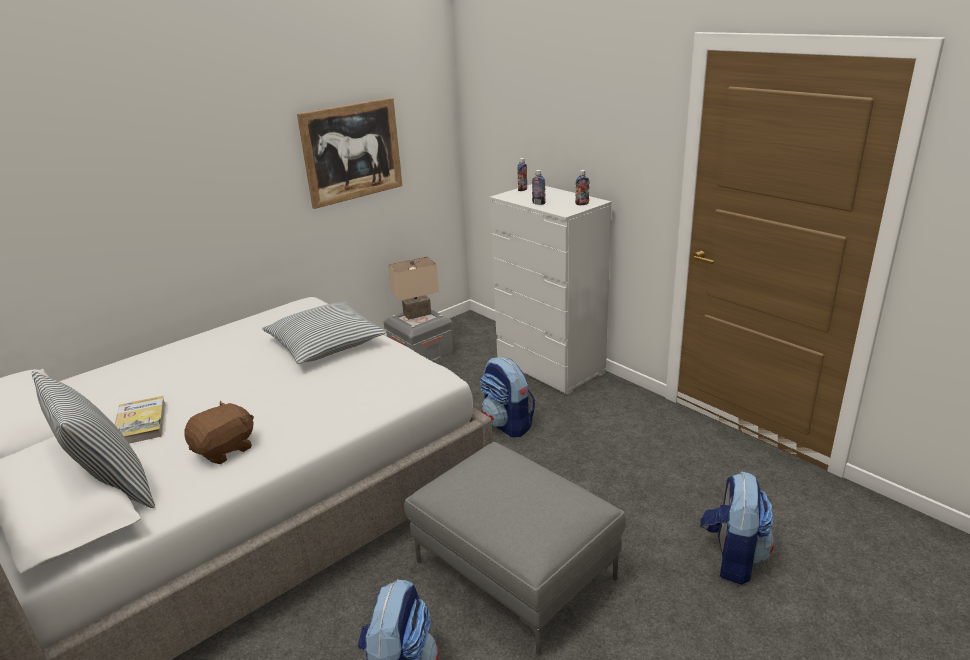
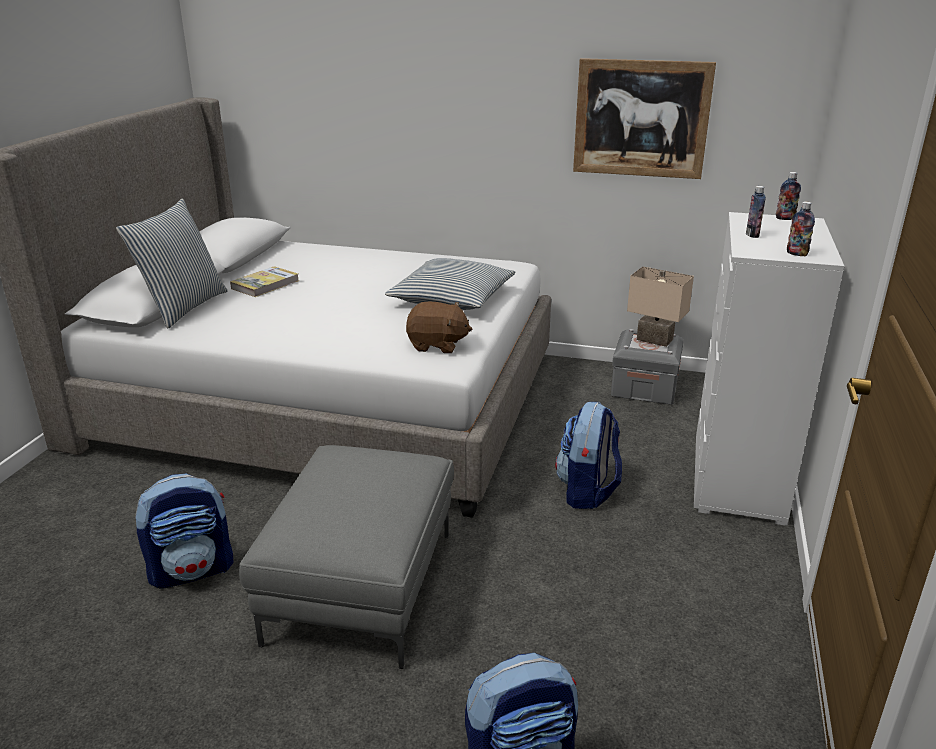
camera: 55 degrees right, 0 degrees up
(225, 449) = (255, 323): brown plush toy -> brown plush toy (437, 345)

